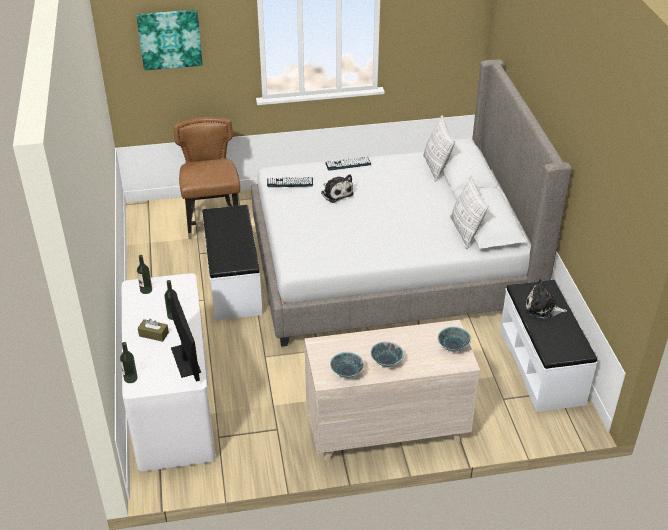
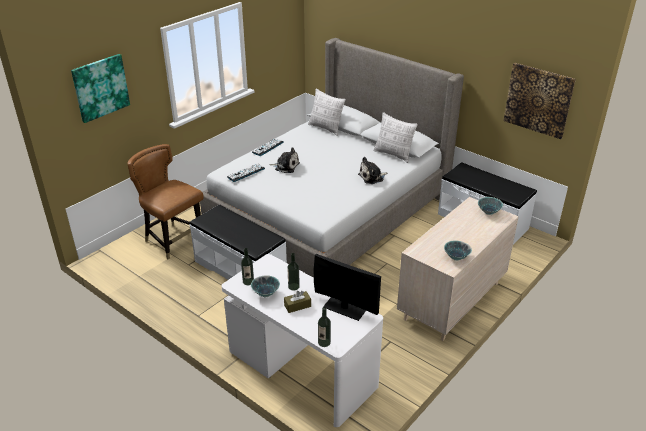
camera: 40 degrees left, 5 degrees down
(386, 363) = (468, 239): bowl -> bowl (266, 294)
(542, 308) = (477, 178): plush toy -> plush toy (372, 177)
(618, 240) = (538, 100): none -> picture

